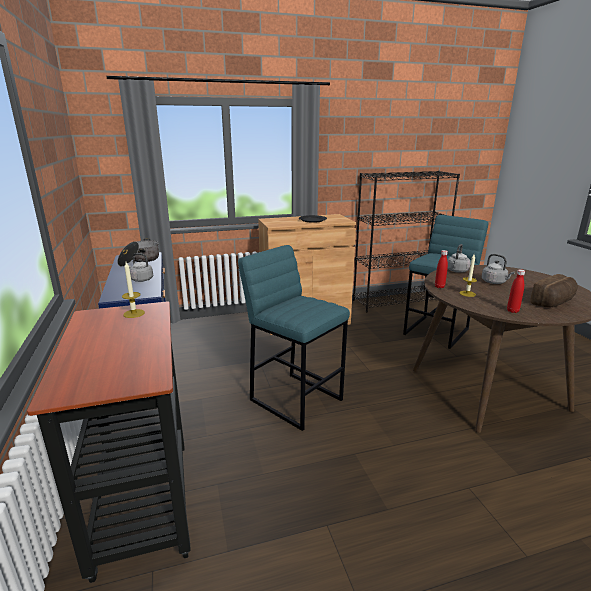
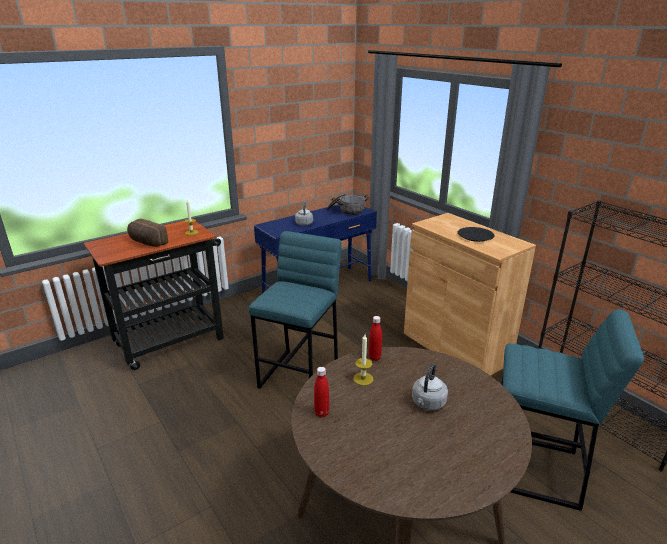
camera: 70 degrees right, 5 degrees up
(457, 271) = (452, 370): grey kettle -> none
(554, 302) = (375, 456): bread -> bread (147, 242)

